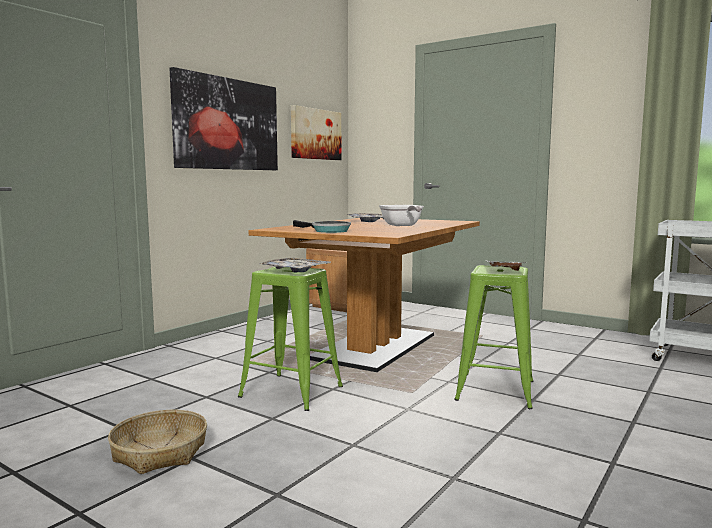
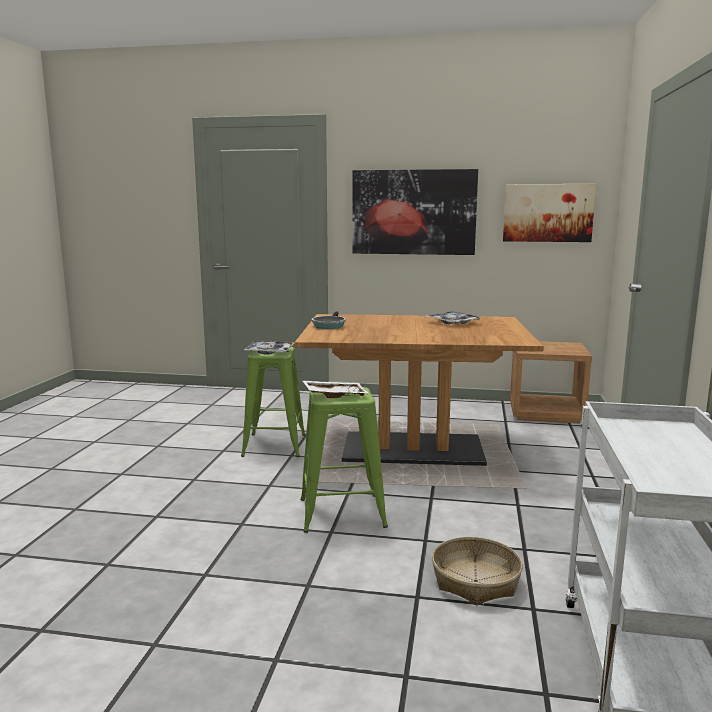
camera: 65 degrees right, 5 degrees up
(160, 452) = (161, 438): basket -> basket (476, 581)
(402, 225) = (417, 333): frying pan -> none

